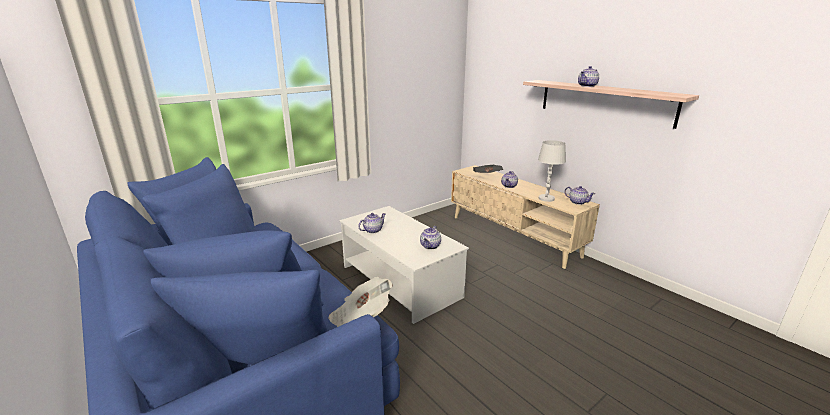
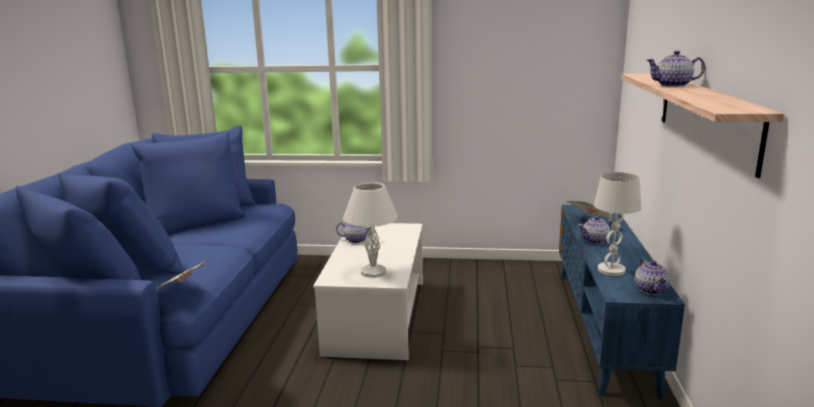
camera: 45 degrees right, 5 degrees down
(430, 246) = (372, 272): teapot -> white table lamp
(513, 235) = (604, 327): beige tv stand -> blue tv stand

